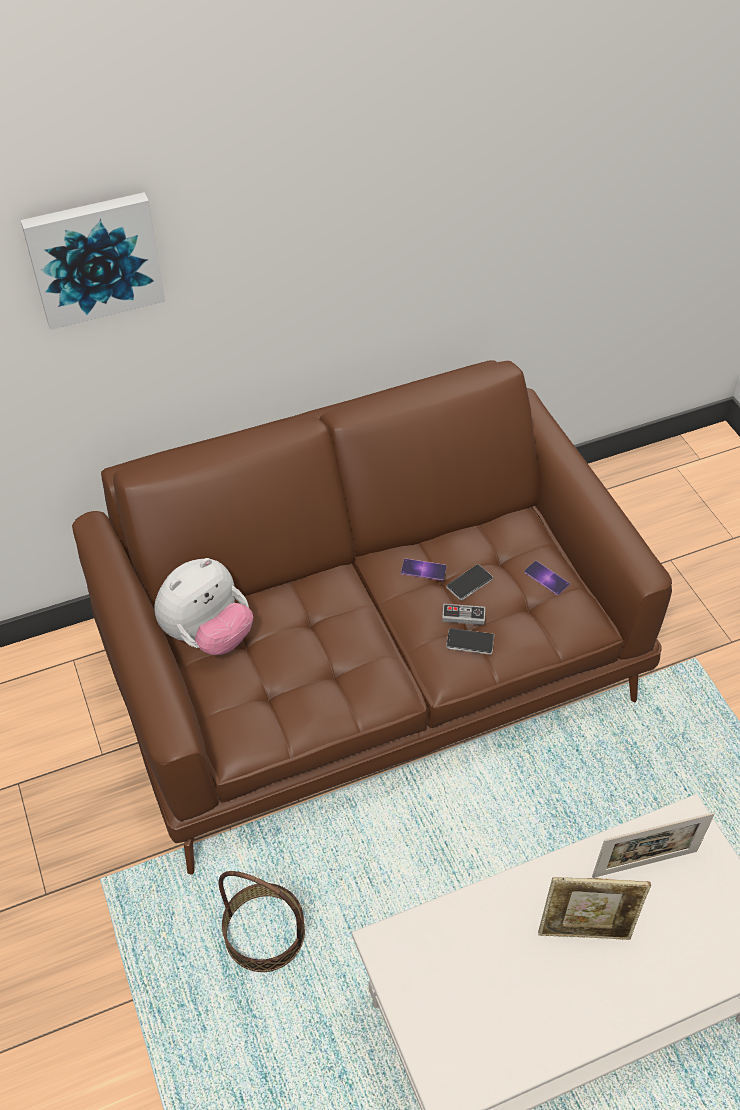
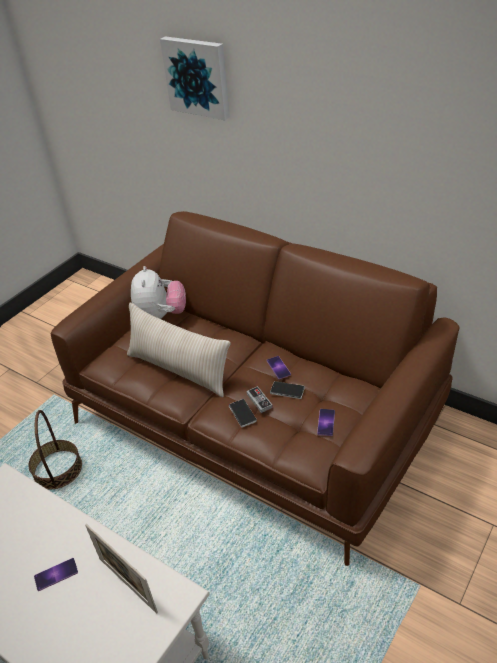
camera: 60 degrees right, 10 degrees down
(208, 634) = (161, 317): plush toy -> plush toy turned 105 degrees counterclockwise
(334, 666) = (179, 369): none -> beige pillow
(584, 932) = (56, 574): picture frame -> phone

